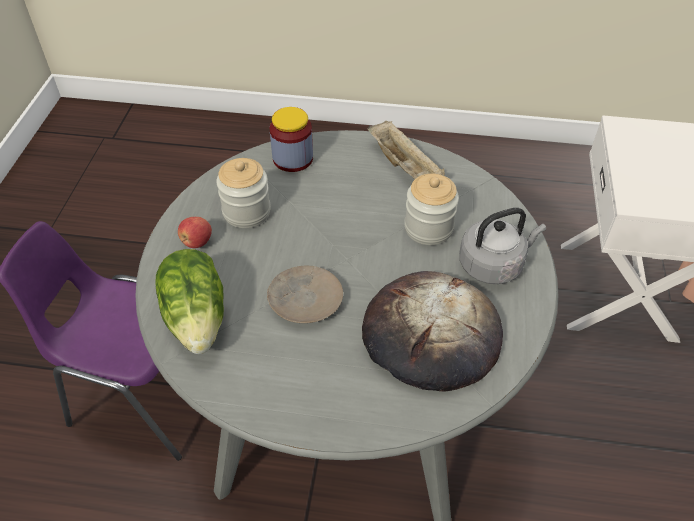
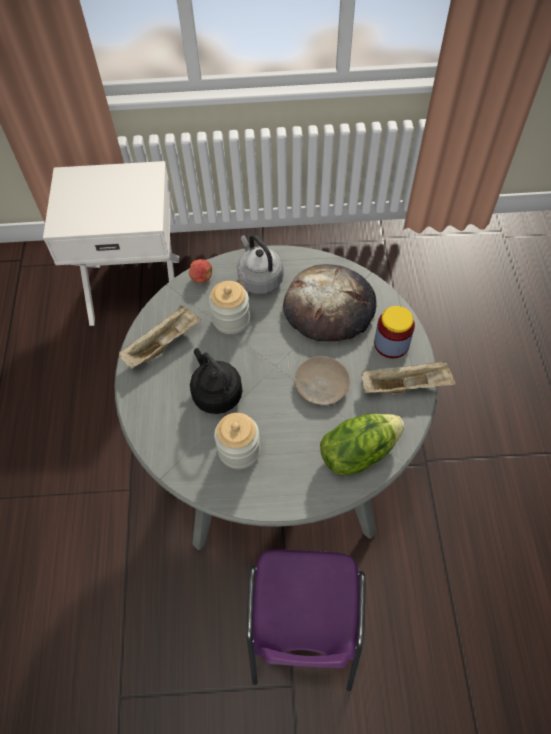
camera: 100 degrees left, 10 degrees up
(197, 242) = (283, 479): apple -> apple (201, 278)
(272, 397) = (406, 385): none -> beige tray
(293, 159) = (164, 431): jar -> jar (391, 344)
(325, 202) = (216, 393): none -> black kettle

